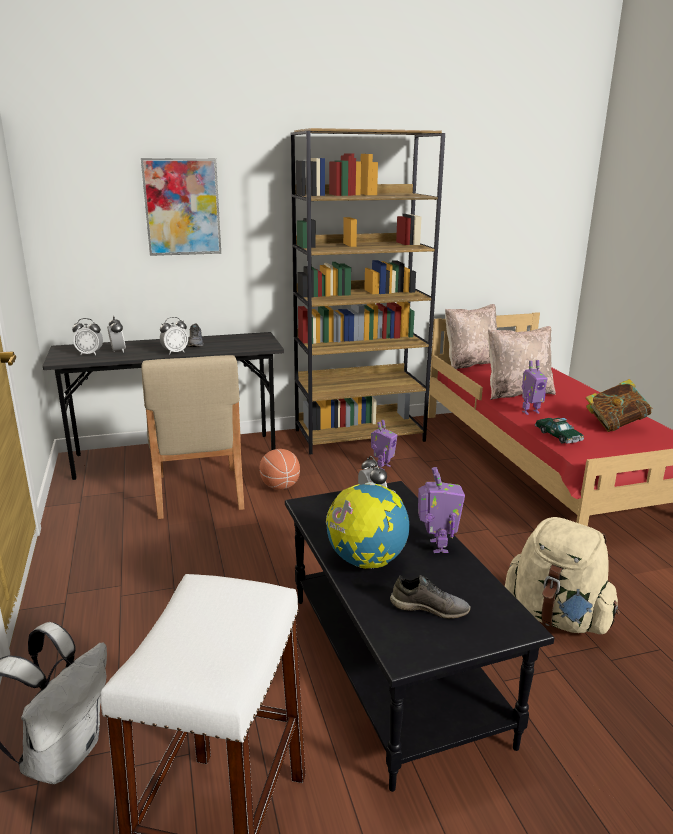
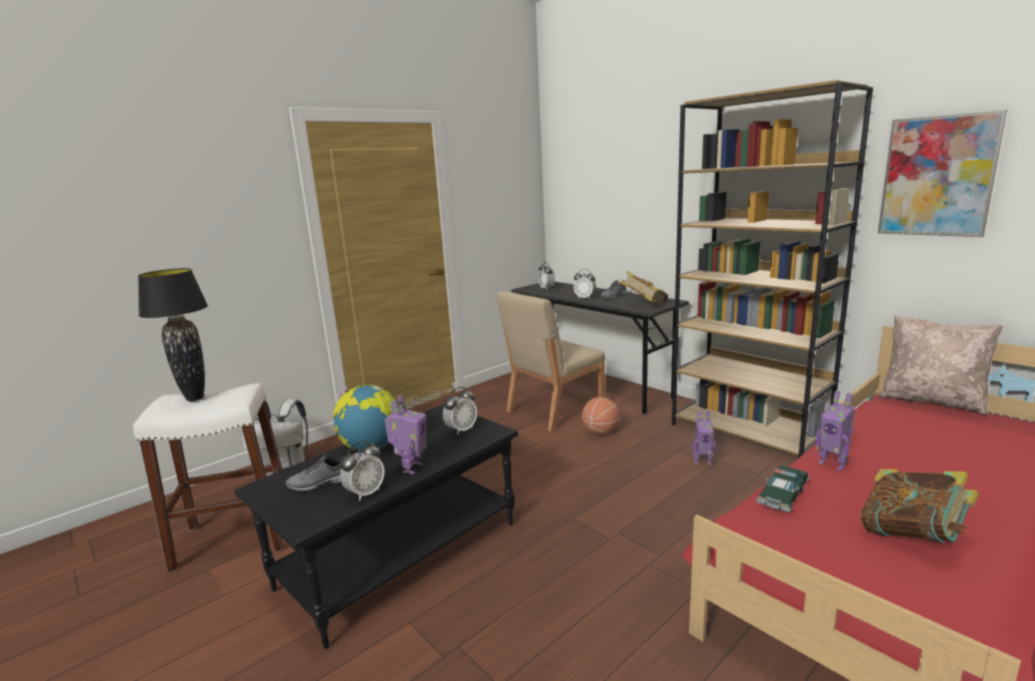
camera: 65 degrees right, 5 degrees down
(118, 351) = (563, 290): alarm clock -> alarm clock (365, 493)
(182, 207) = (632, 182): picture -> picture (937, 176)
(187, 641) = (194, 399): none -> black table lamp
(254, 344) = (644, 306): none -> book
(429, 608) = (319, 483): grey shoe -> grey shoe turned 90 degrees clockwise
(437, 546) = (411, 468): toy robot -> toy robot turned 45 degrees counterclockwise
(517, 393) = (885, 445): beige pillow -> none
(557, 617) = (531, 641): beige backpack -> none

